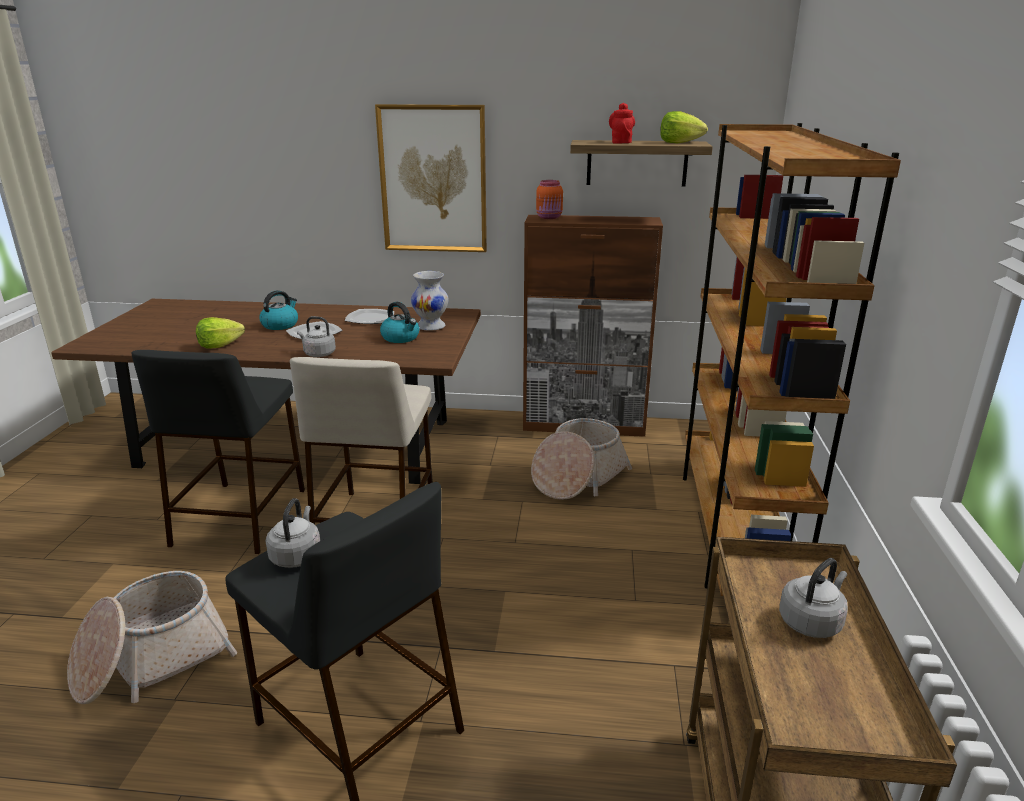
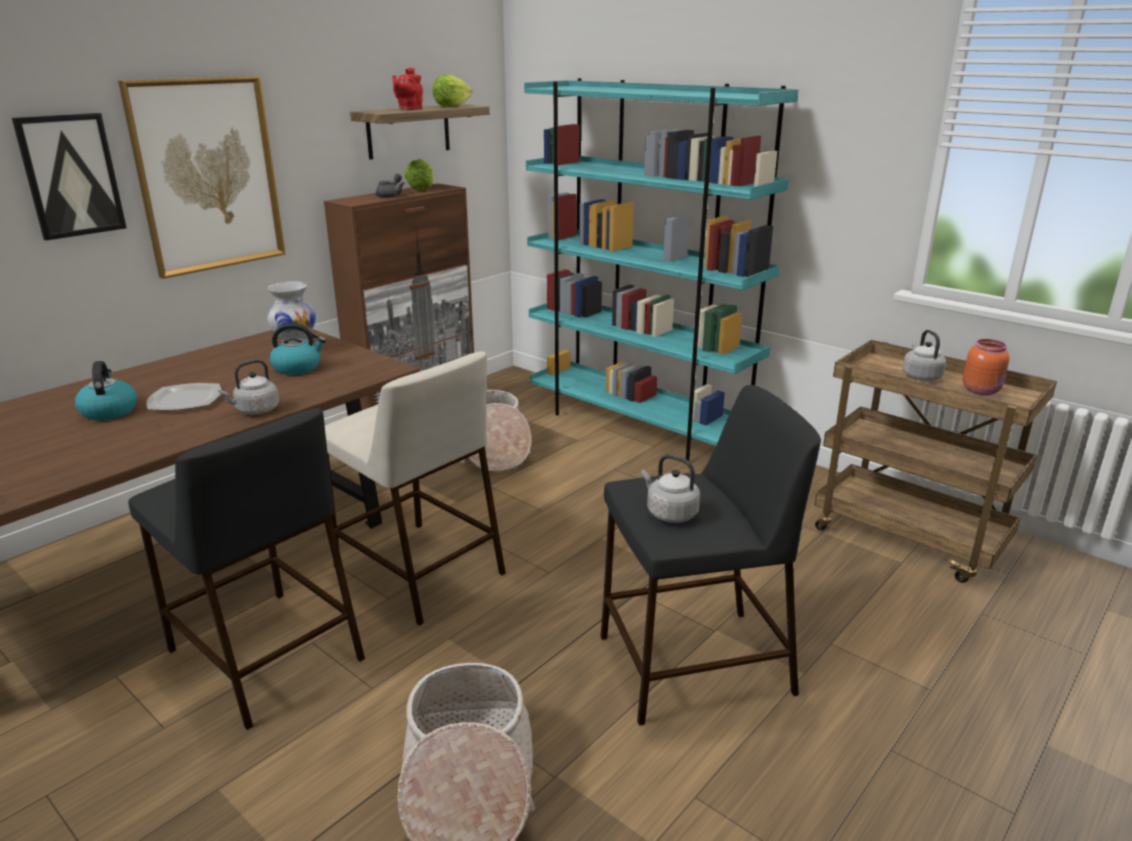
camera: 55 degrees left, 0 degrees up
(219, 345) = (96, 455): lettuce -> lettuce (421, 188)
(338, 167) = (71, 175): none -> picture
(370, 319) = (207, 367): plate -> none
(549, 217) = (356, 199): orange jar -> orange jar (981, 390)
(580, 220) = (391, 196): none -> grey teapot
(621, 142) = (409, 109): red teapot -> red teapot turned 105 degrees counterclockwise
(732, 530) = (638, 426): brown bookcase -> turquoise bookcase

